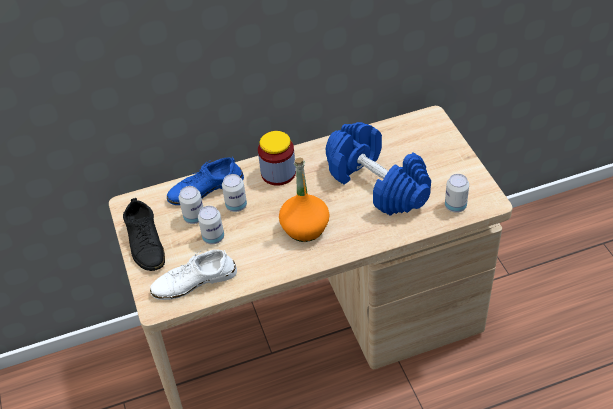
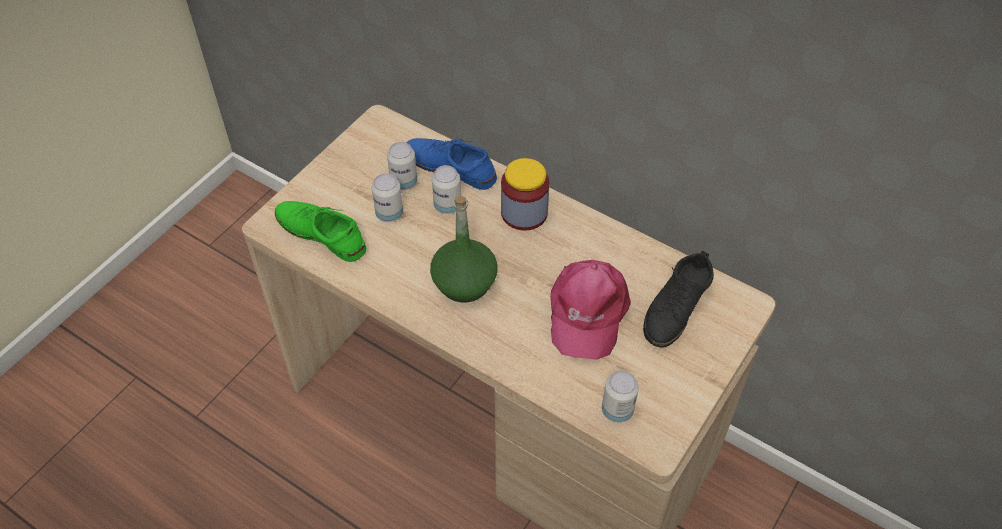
camera: 50 degrees right, 5 degrees up
(145, 243) = (342, 166): black shoe -> black shoe (676, 307)
(194, 281) = (321, 234): white shoe -> green shoe
(304, 228) = (464, 282): orange bottle -> green bottle
(377, 184) = (586, 312): blue dumbbell -> pink cap

